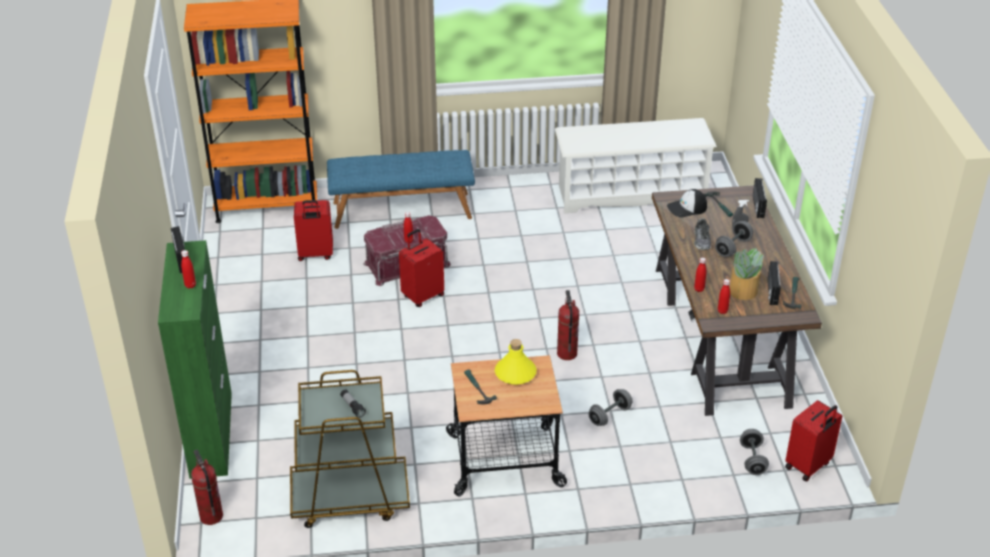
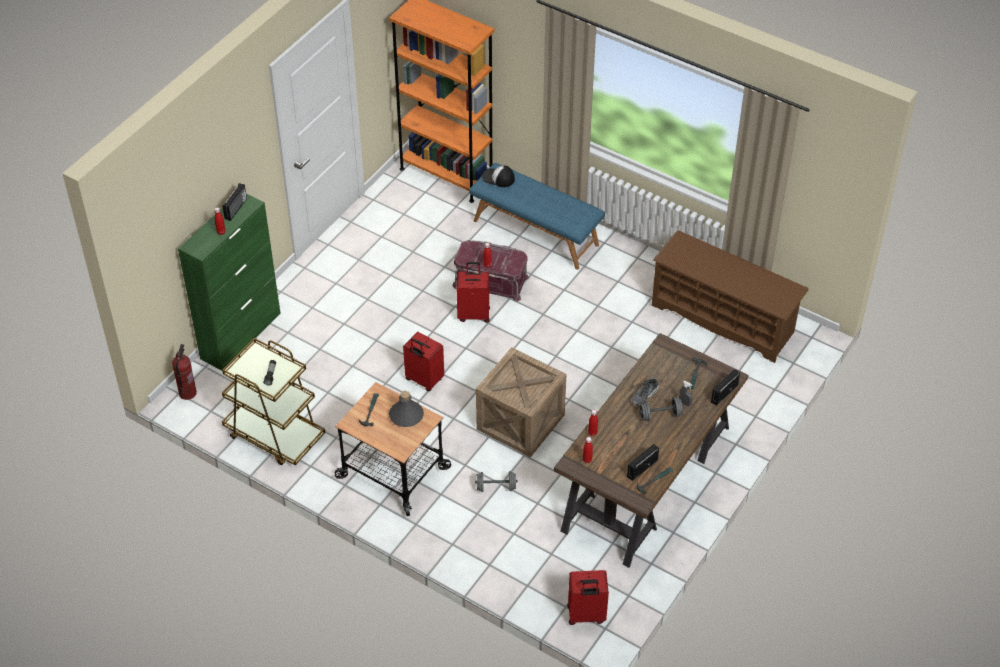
camera: 40 degrees right, 10 degrees up
(315, 254) = (438, 235): red suitcase -> red suitcase (423, 380)
(515, 373) = (406, 415): yellow bottle -> grey bottle
(566, 353) = (520, 422): fire extinguisher -> crate
(631, 194) = (723, 319): white shoe rack -> brown shoe rack
(687, 208) = (668, 362): cap -> cap (498, 178)
(742, 291) = (621, 454): potted plant -> none
(752, 460) = (553, 584): grey dumbbell -> none

